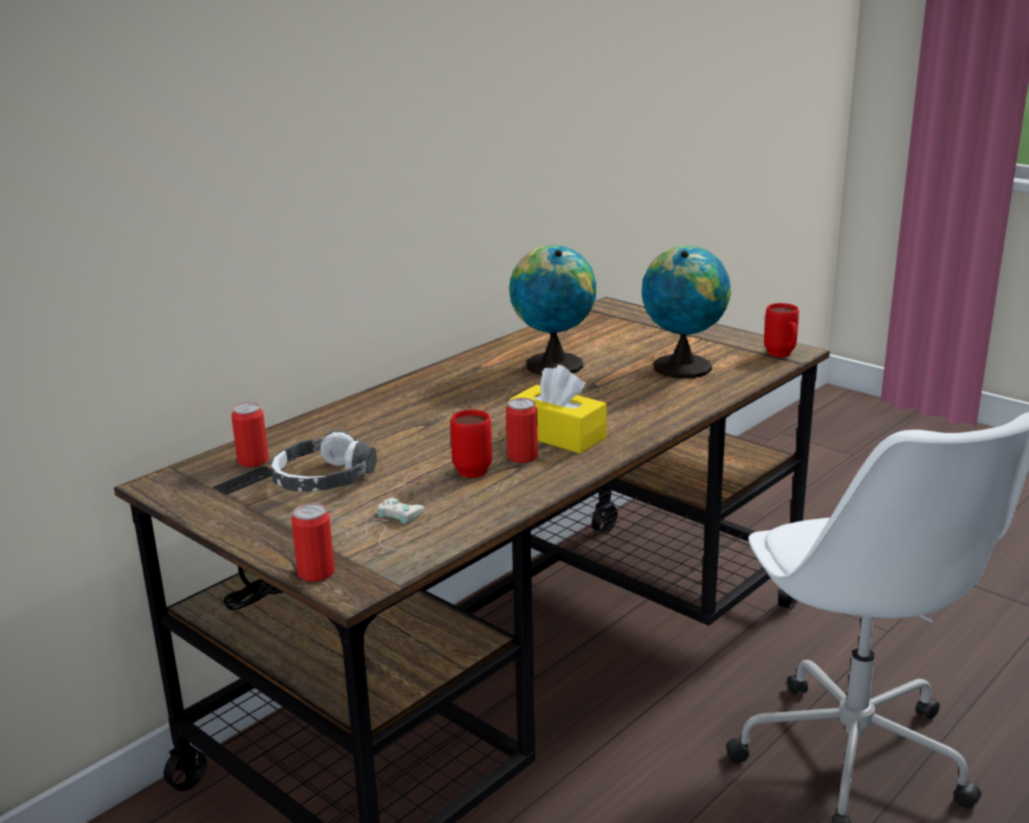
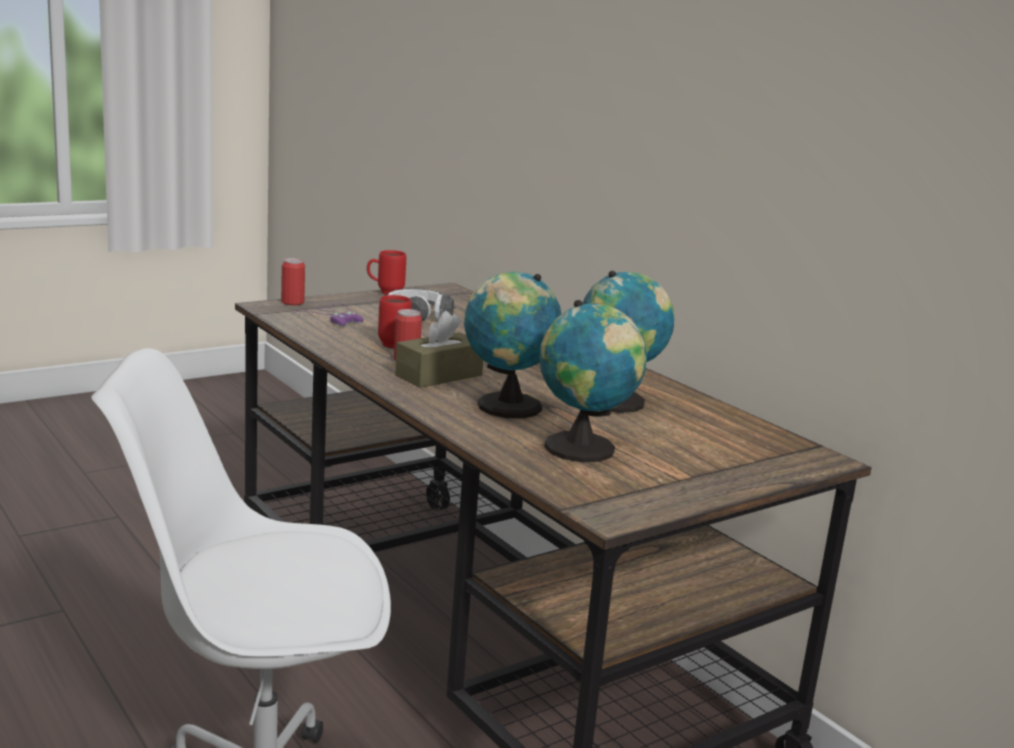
camera: 100 degrees right, 5 degrees down
(253, 461) = (463, 305): can -> none
(373, 528) = (333, 316): white game controller -> purple game controller
(558, 435) = (439, 375): yellow tissue box -> brown tissue box
(616, 400) = (504, 406): none -> globe
(782, 356) = (594, 505): red mug -> red mug (385, 292)

